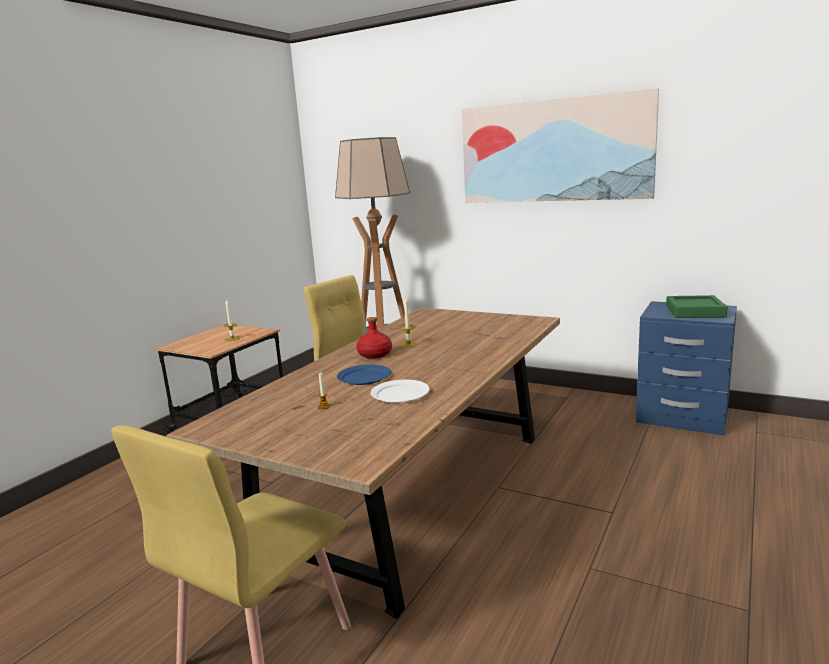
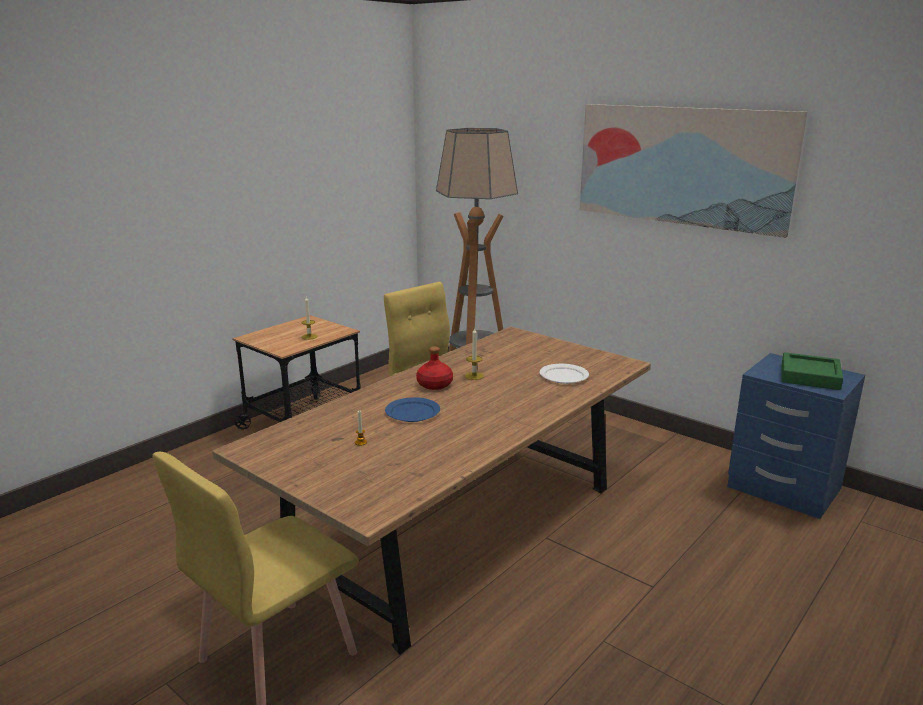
camera: 10 degrees right, 5 degrees up
(400, 394) = (438, 439): white plate -> white plate (564, 376)

